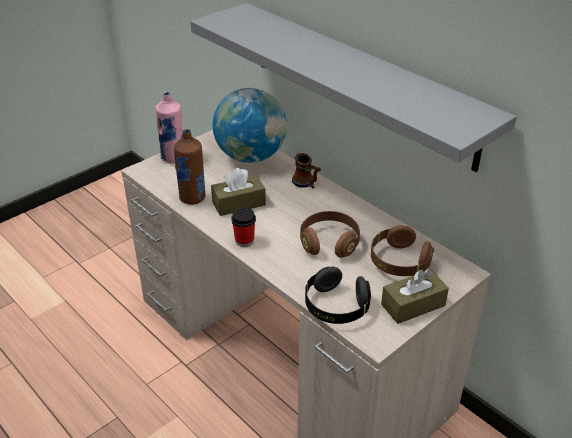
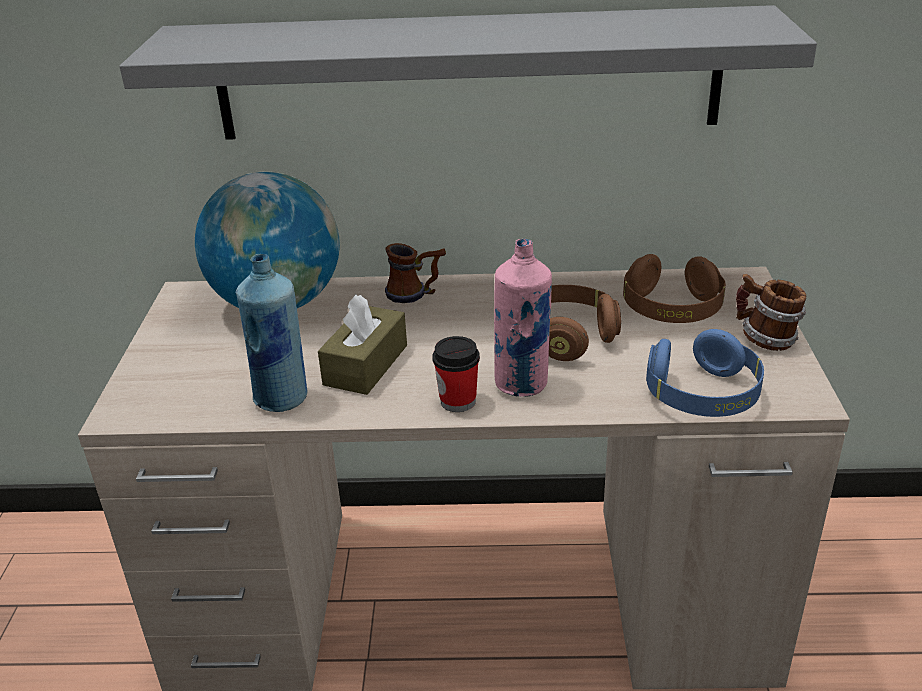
camera: 45 degrees left, 5 degrees down
(173, 158) = (151, 368): pink bottle -> pink bottle (522, 384)
(192, 198) = (282, 399): brown bottle -> blue bottle
(336, 307) = (702, 396): black headphones -> blue headphones
(413, 305) = (765, 340): brown tissue box -> mug

